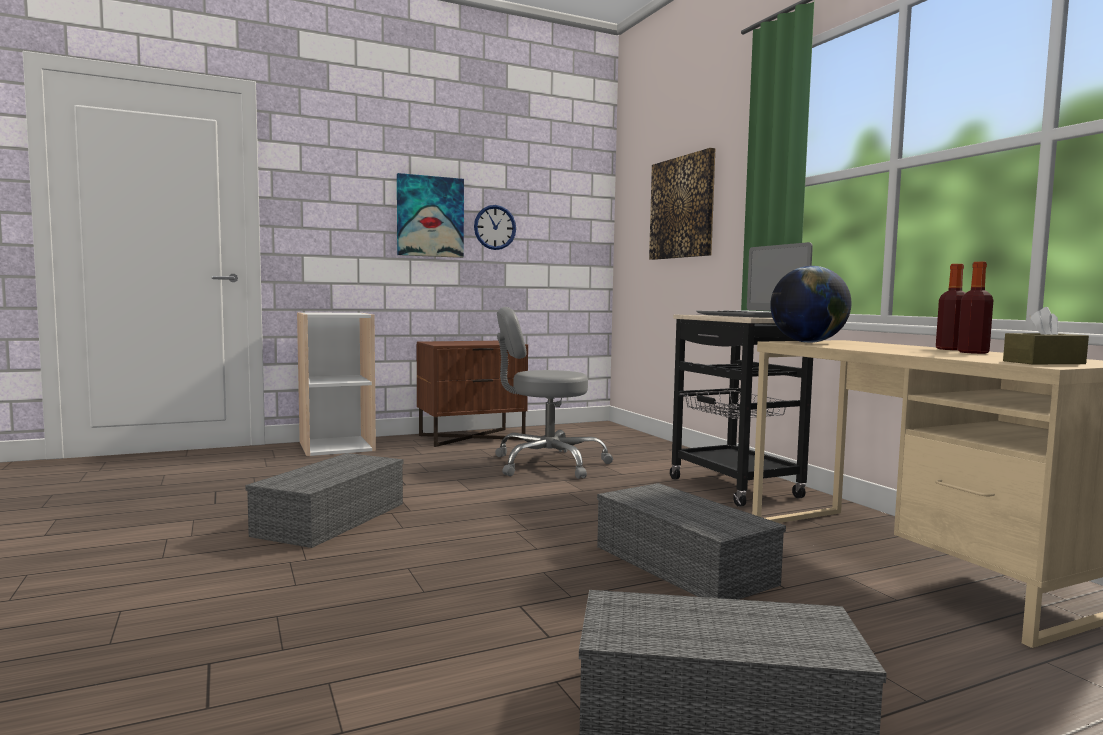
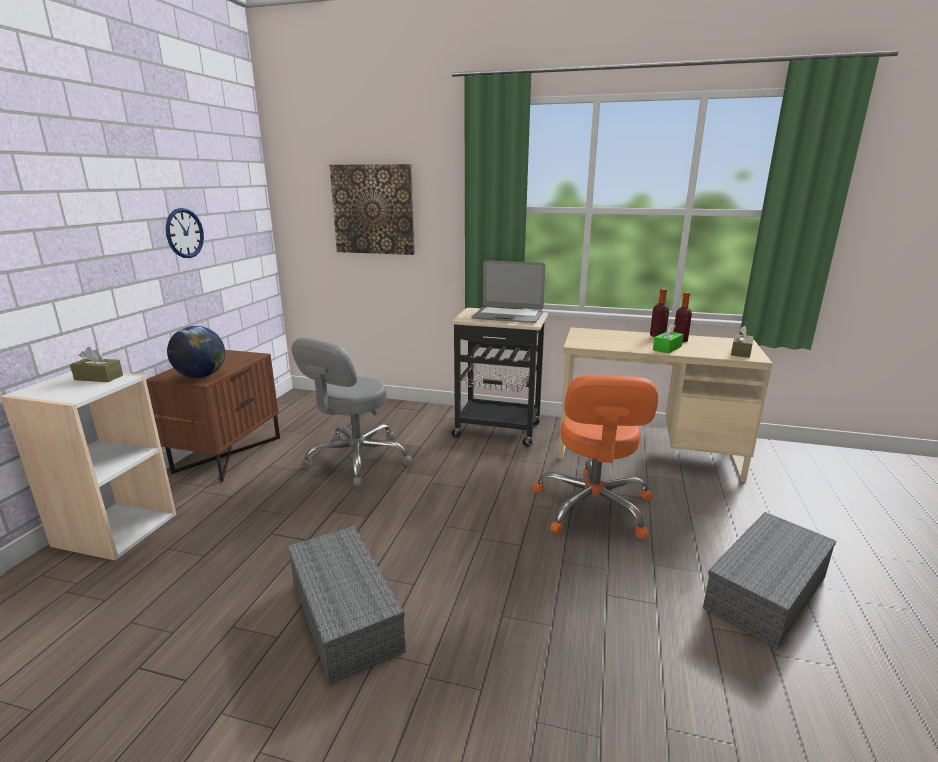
camera: 50 degrees left, 15 degrees up
(353, 313) = (99, 377): none -> brown tissue box
(430, 216) = (122, 232): picture -> none
(679, 564) = (593, 510): grey storage box -> orange office chair
(808, 342) = (587, 342): globe -> globe (201, 376)
(909, 351) = (667, 348): none -> green tissue box

